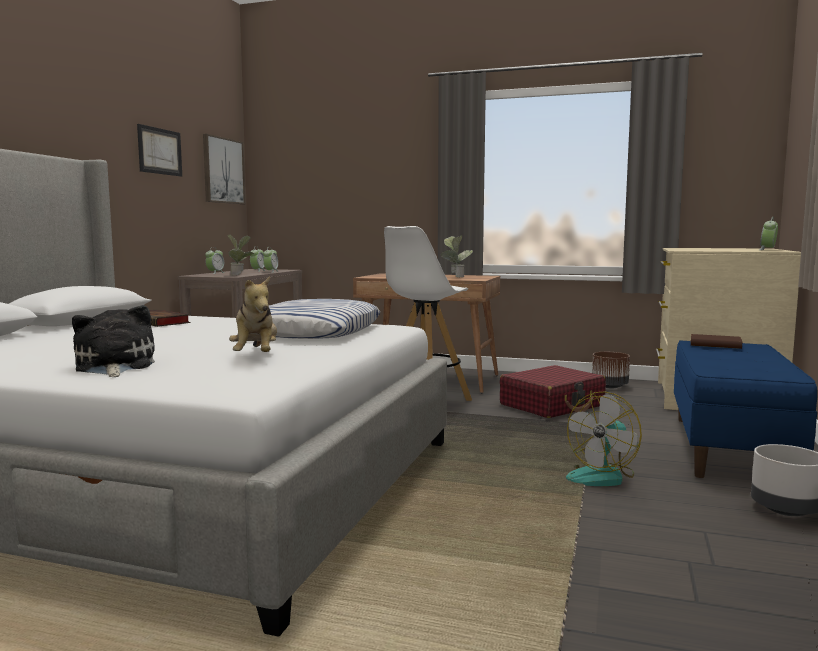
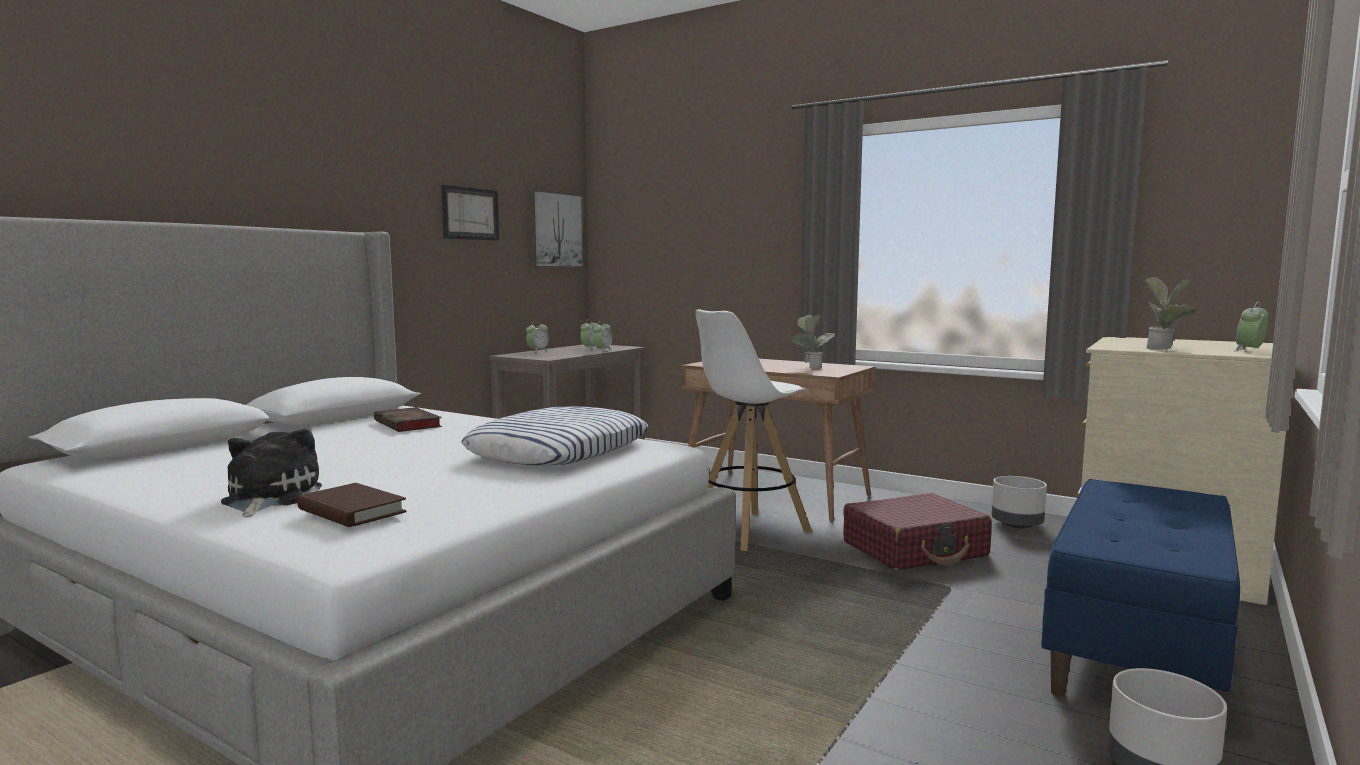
camera: 15 degrees right, 0 degrees up
(240, 275) = (558, 356): potted plant -> potted plant (1164, 349)
(256, 356) = (437, 492): plush toy -> none
(601, 476) = (911, 674): fan -> none
(610, 386) = (1017, 525): brown planter -> grey planter
(715, 345) = (1137, 492): brown book -> brown book (351, 511)

